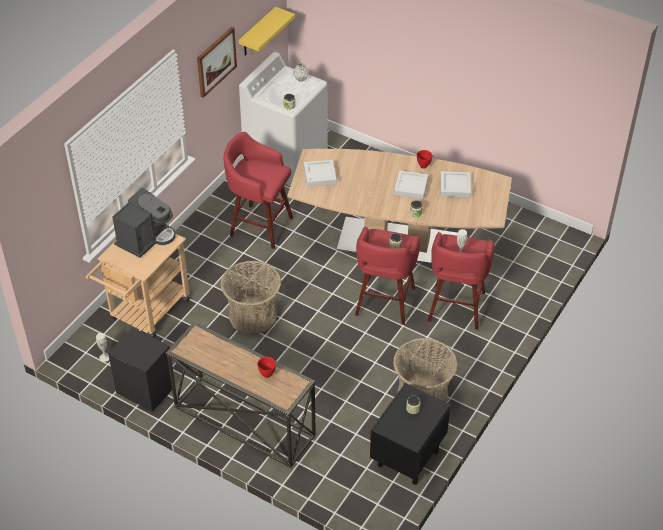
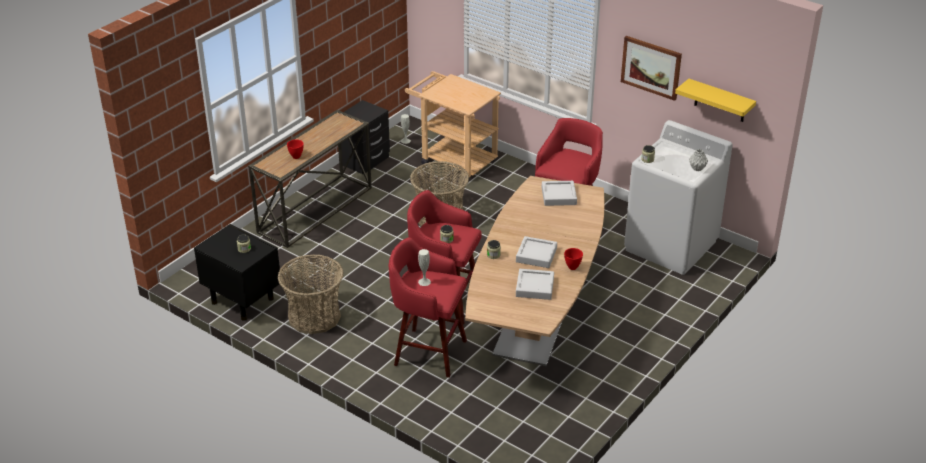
camera: 95 degrees right, 10 degrees down
(146, 238) = (470, 95): coffee machine -> none

